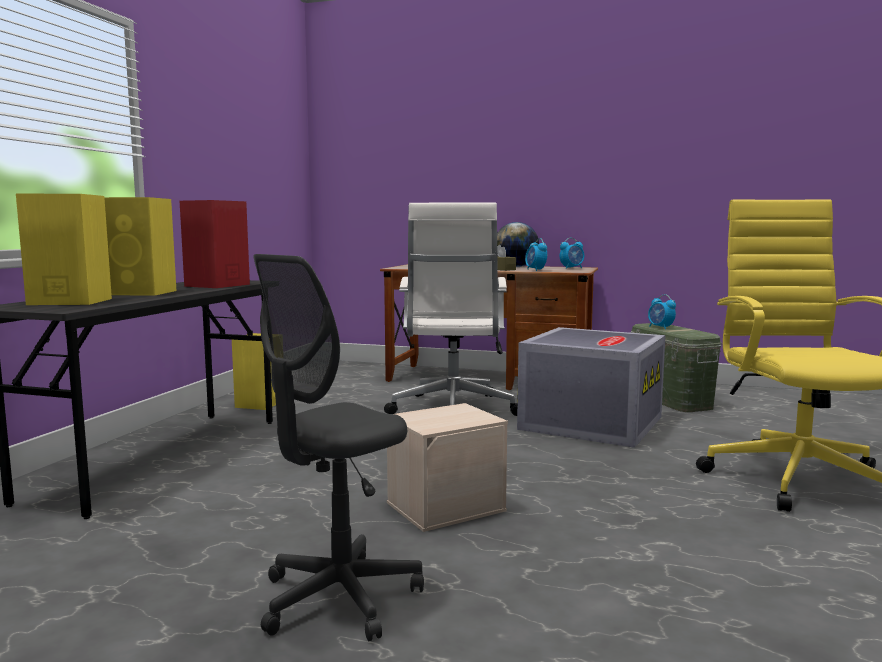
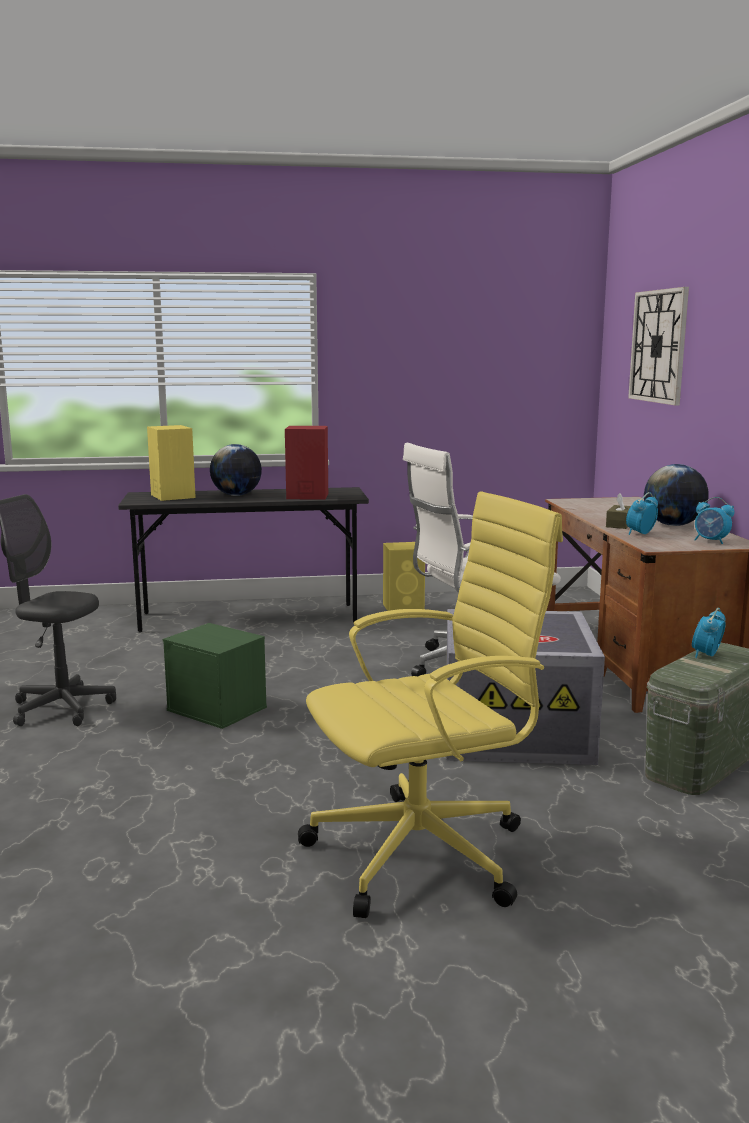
camera: 65 degrees right, 5 degrees up
(142, 293) = (236, 495): yellow speaker -> globe
(416, 144) = (658, 346): none -> wall clock
(446, 506) = (218, 708): beige storage box -> green storage box

